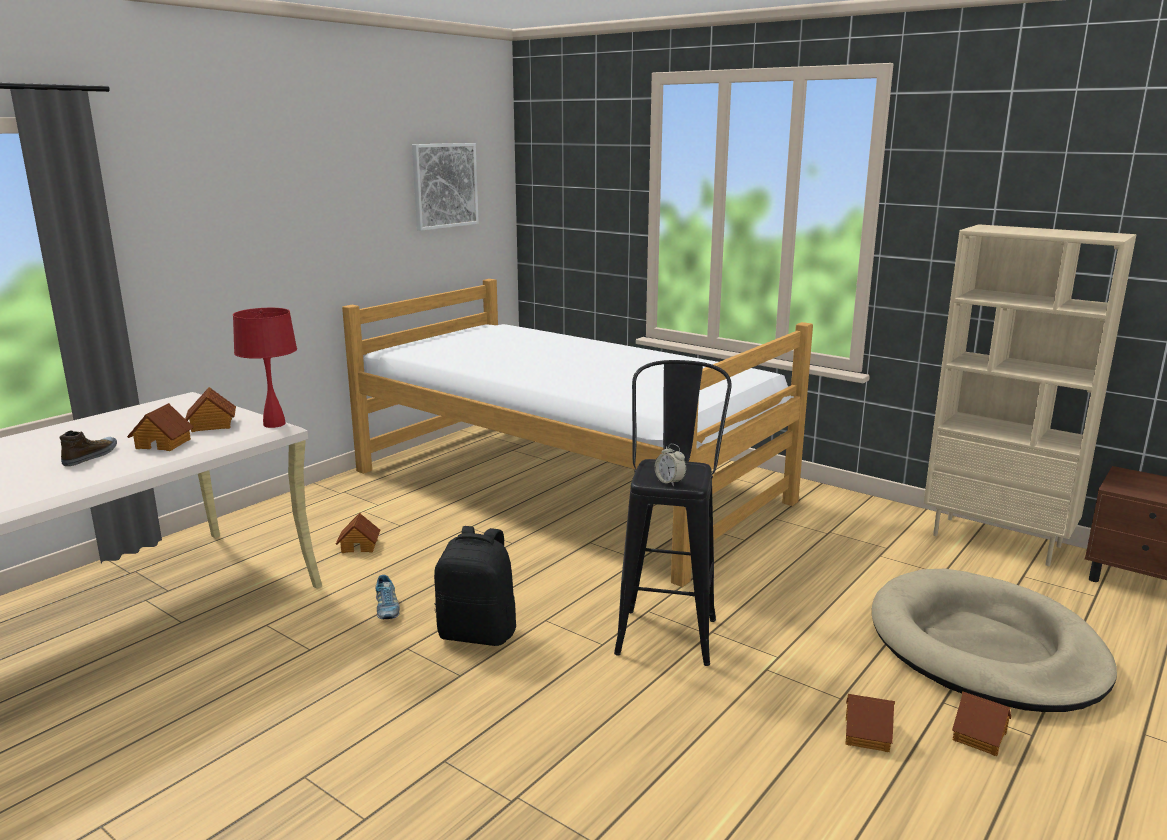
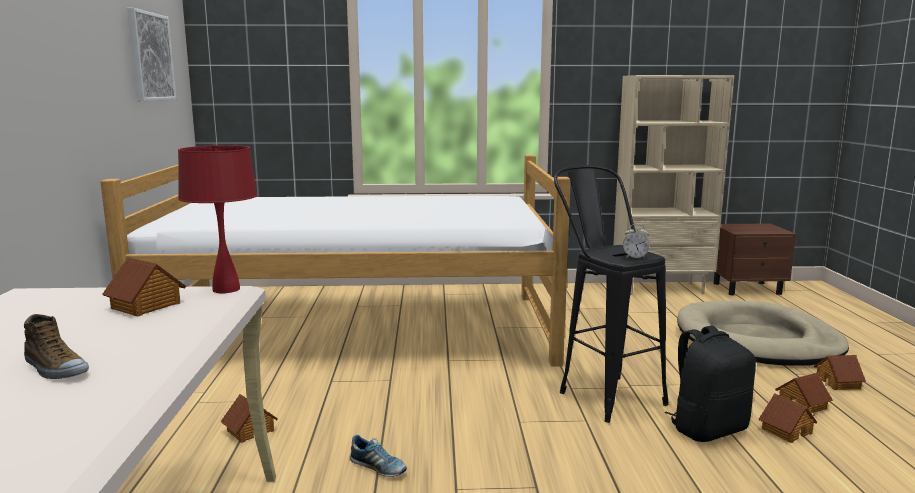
camera: 40 degrees left, 5 degrees down
(91, 456) = (55, 369): shoe -> shoe turned 150 degrees clockwise
(163, 443) = (132, 333): toy house -> toy house (785, 431)
(478, 633) = (490, 452): black backpack -> black backpack (707, 429)

